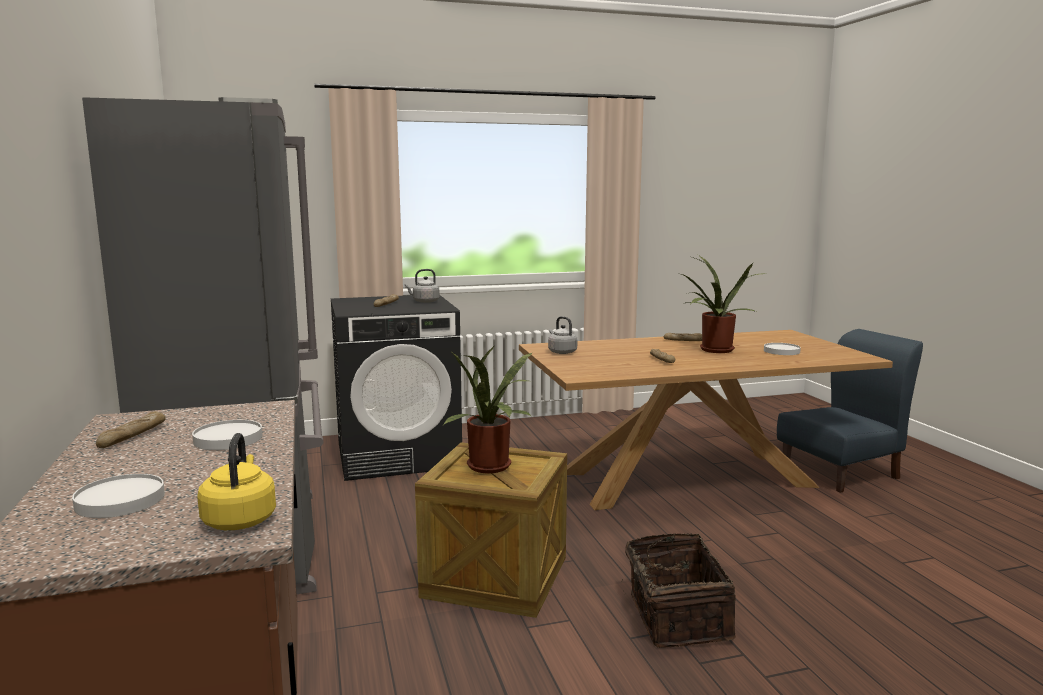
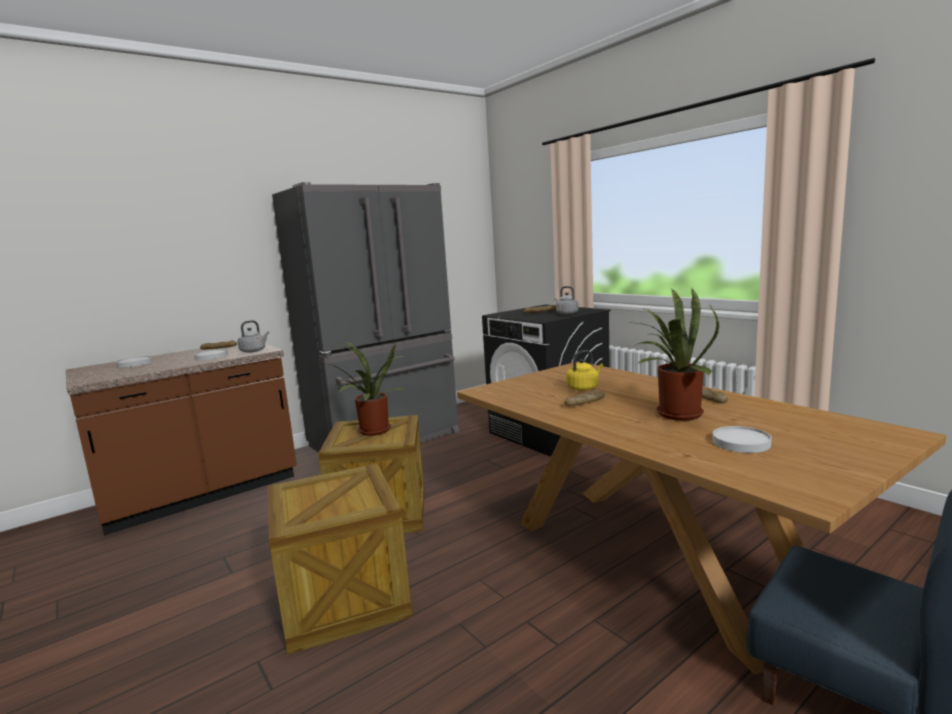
camera: 70 degrees right, 0 degrees up
(240, 519) = (101, 377): yellow kettle -> yellow kettle (584, 388)
(561, 352) = (565, 373): grey kettle -> grey kettle (254, 351)
(675, 617) = (343, 599): basket -> crate

